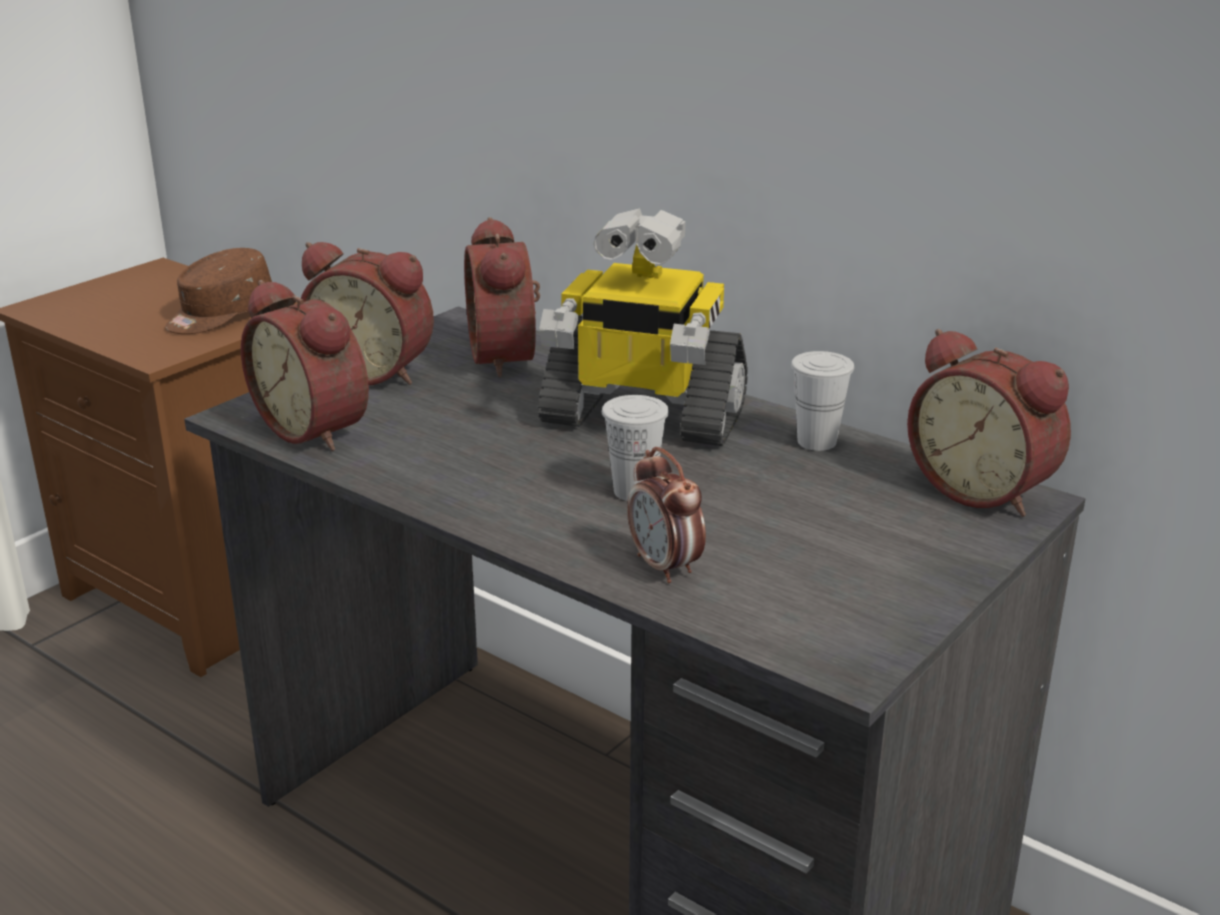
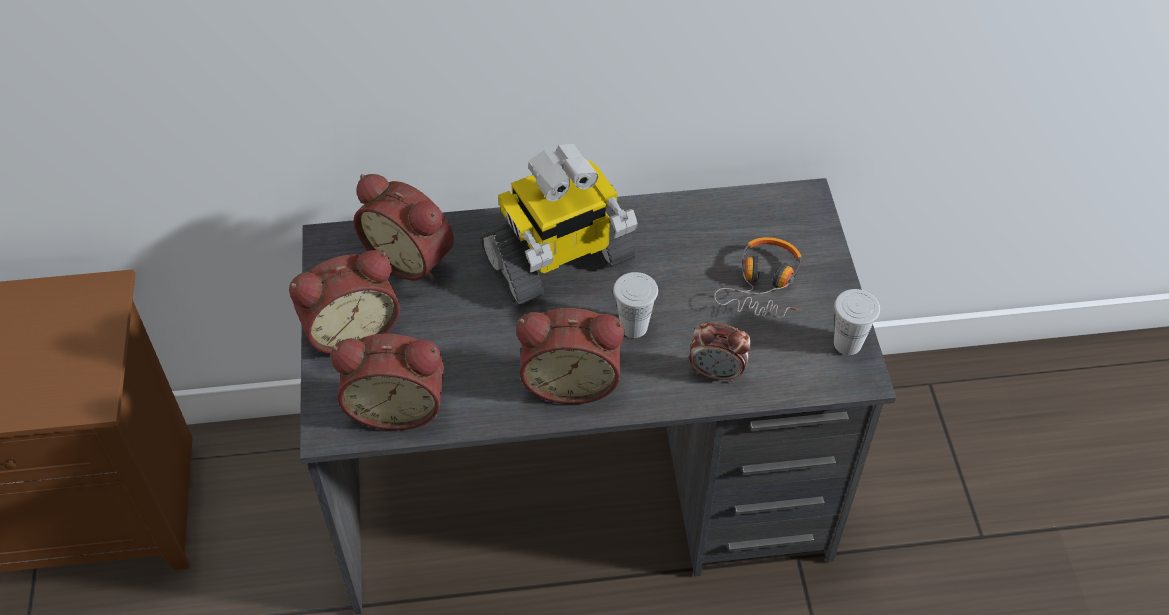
camera: 45 degrees left, 25 degrees up
(219, 315) = (67, 326): brown cap -> none
(816, 441) = (668, 218): white cup -> white cup (847, 344)
(847, 535) = (764, 285): none -> headphones
(983, 490) = (781, 203): alarm clock -> alarm clock (571, 379)

